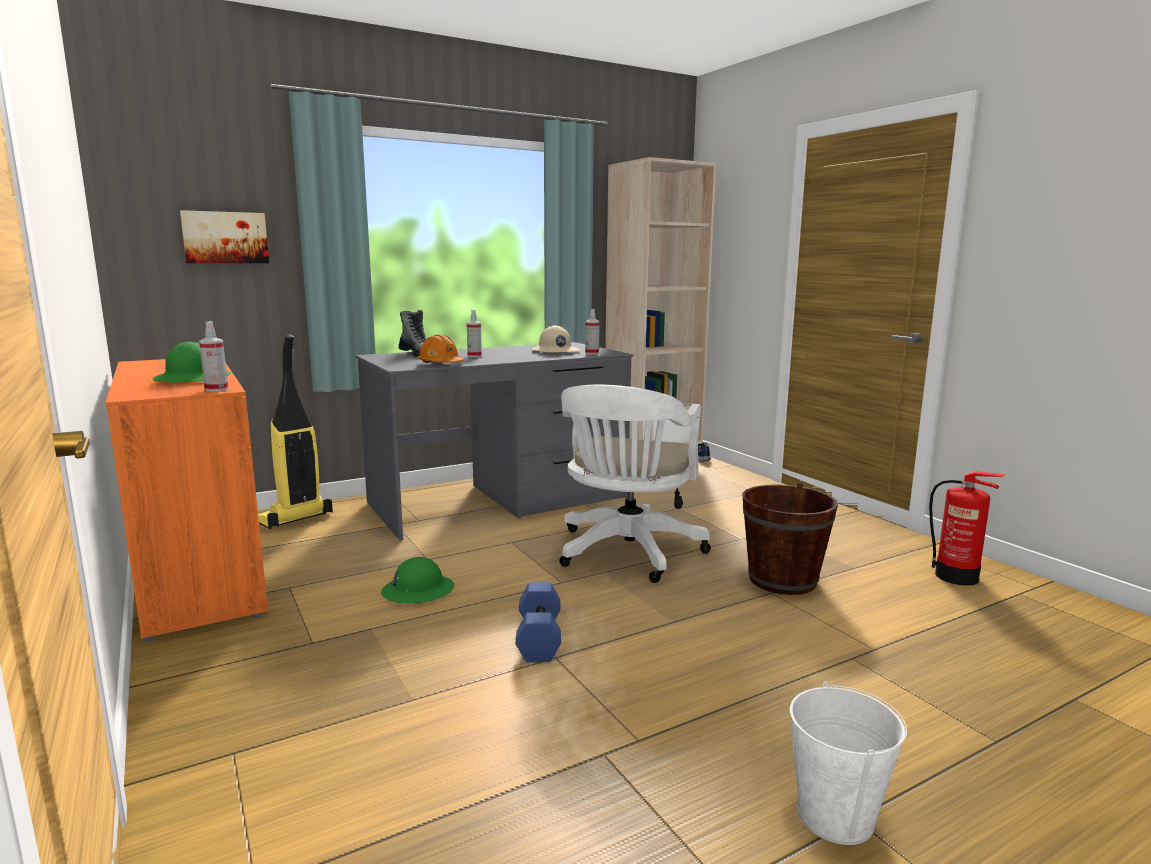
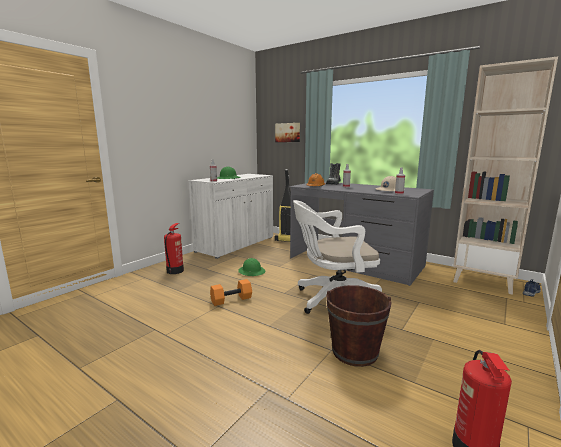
camera: 65 degrees right, 0 degrees up
(200, 575) = (236, 244): orange cabinet -> white cabinet
(257, 691) = (175, 271): none -> fire extinguisher
(537, 637) = (231, 299): blue dumbbell -> orange dumbbell
(835, 816) = (118, 392): white bucket -> none

